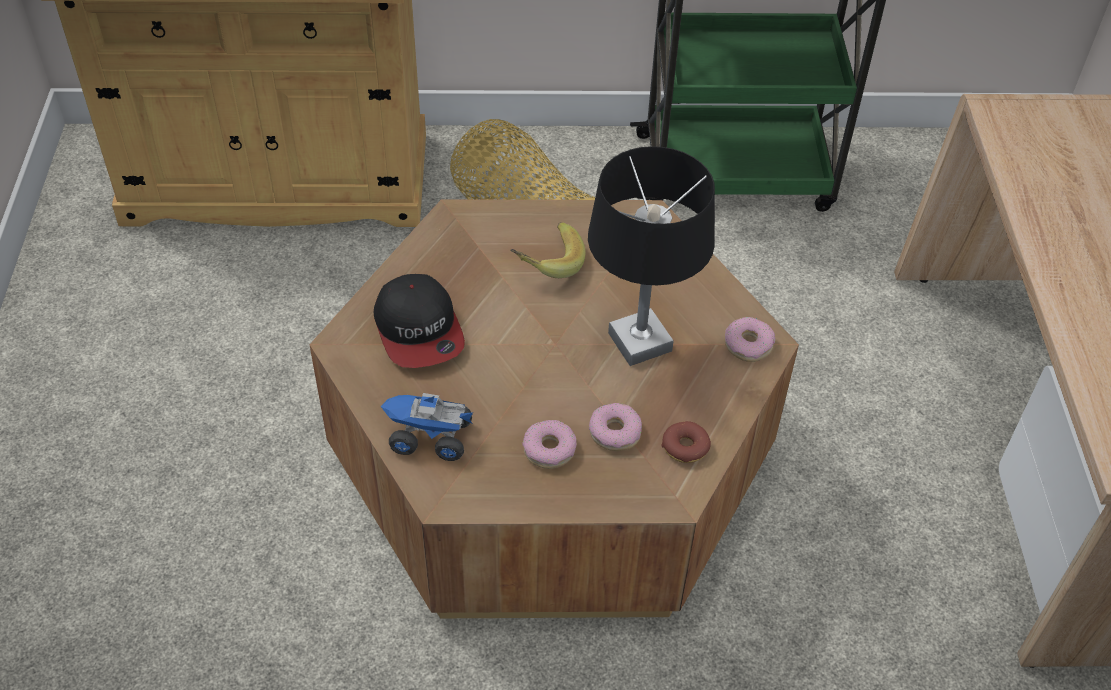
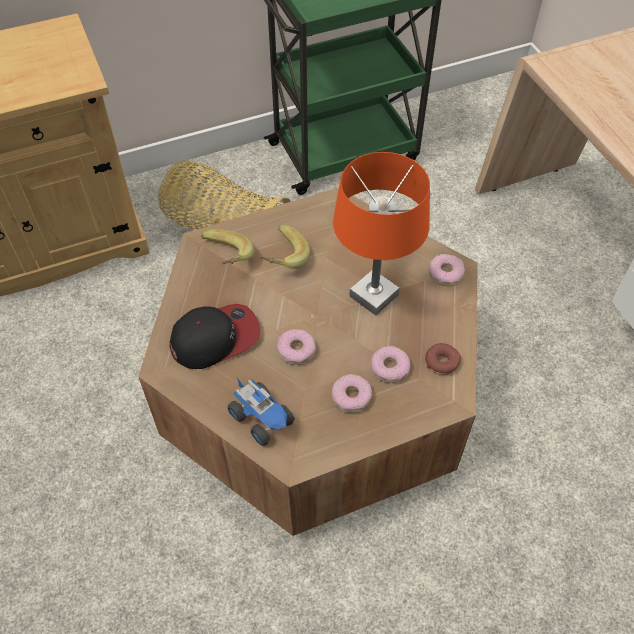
camera: 20 degrees left, 5 degrees up
(419, 330) = (215, 338): cap -> cap turned 75 degrees counterclockwise
(429, 438) = (262, 419): toy truck -> toy truck turned 120 degrees counterclockwise
(476, 244) = (224, 259): none -> banana
(509, 375) = (296, 350): none -> donut
(640, 343) = (374, 296): black table lamp -> orange table lamp

